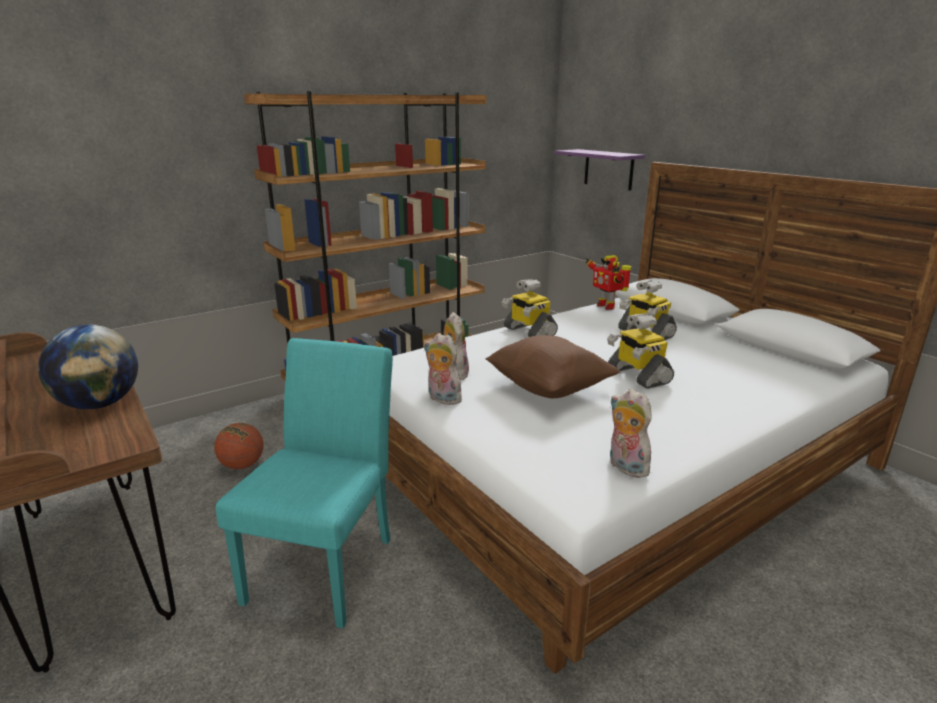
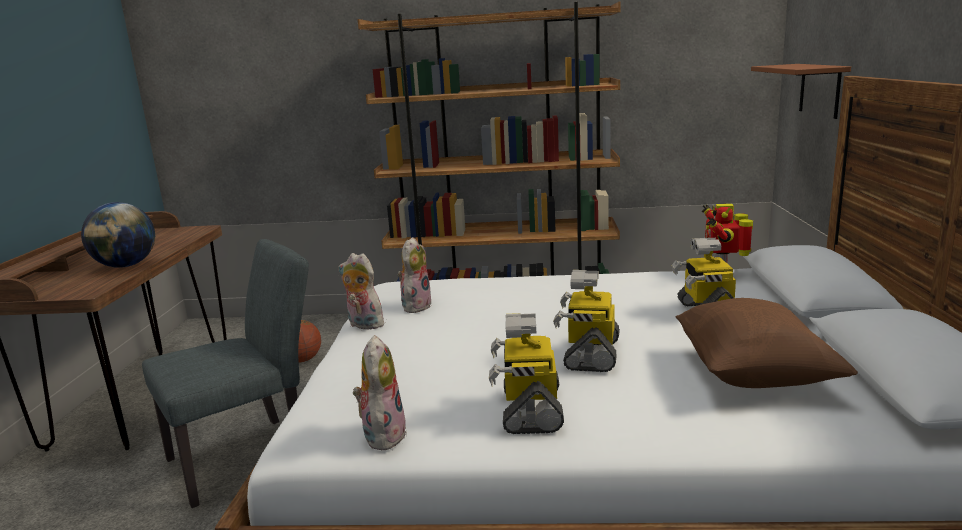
camera: 40 degrees right, 5 degrees down
(327, 562) = (251, 455): turquoise chair -> grey chair
(442, 399) = (363, 325): plush toy -> plush toy turned 45 degrees counterclockwise
(528, 331) = (566, 283): toy robot -> toy robot (530, 409)
(549, 388) = (470, 342): brown pillow -> brown pillow (752, 375)
(608, 169) = (820, 90): purple shelf -> brown shelf

